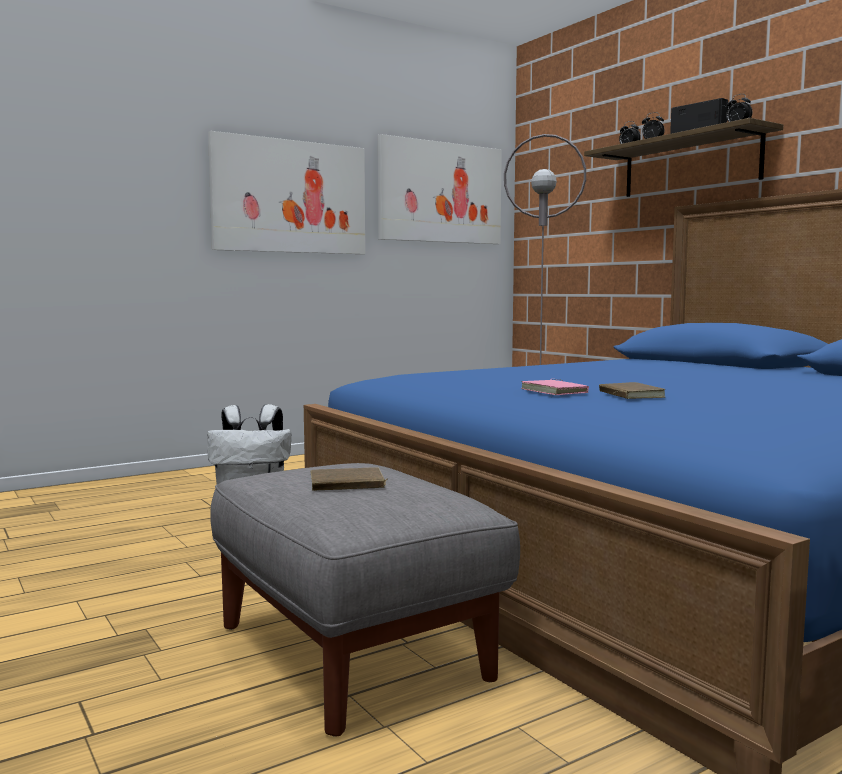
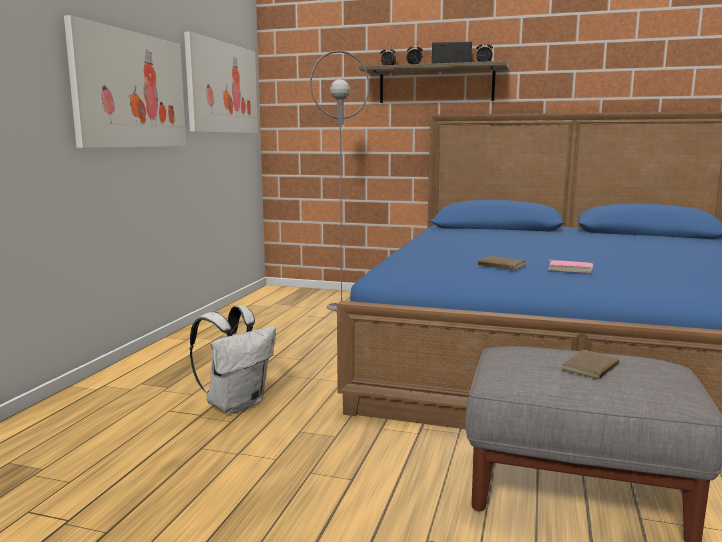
camera: 40 degrees left, 5 degrees up
(628, 395) = (614, 266): brown book -> brown book (500, 266)

